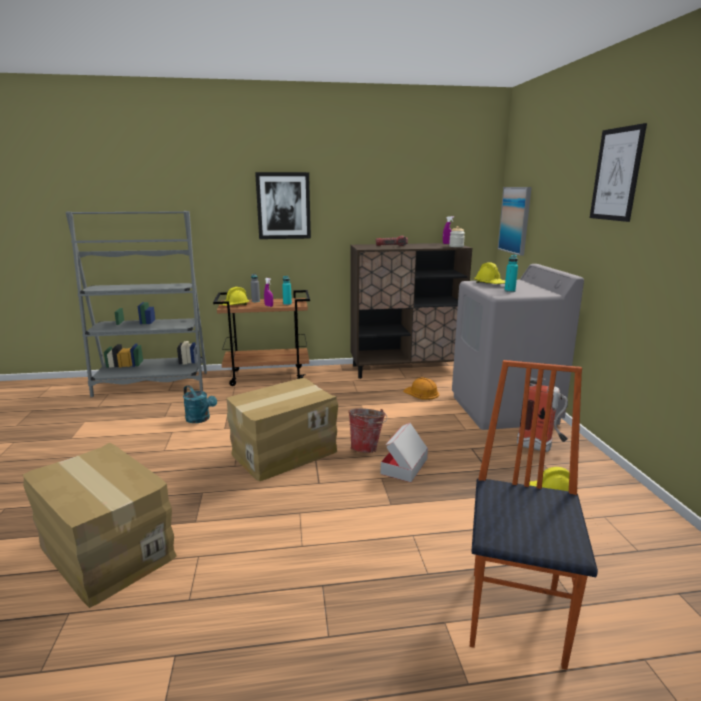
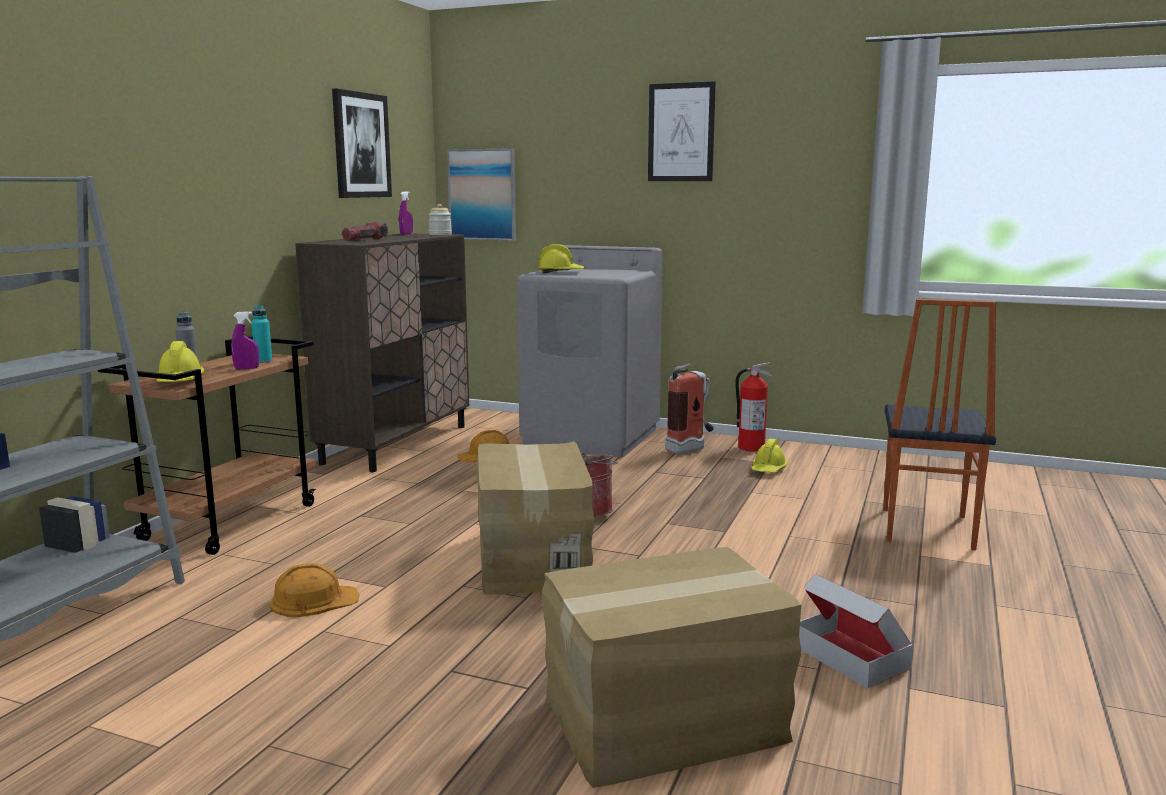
camera: 60 degrees left, 5 degrees down
(200, 419) = (314, 600): turquoise watering can -> orange hard hat
(283, 206) = (195, 172): picture -> picture (361, 145)
(404, 466) = (655, 507): cardboard box -> cardboard box (850, 657)
(509, 291) = (606, 274): turquoise bottle -> none
(517, 615) = (924, 529): chair -> chair turned 120 degrees counterclockwise
(589, 471) = (750, 448): none -> fire extinguisher

